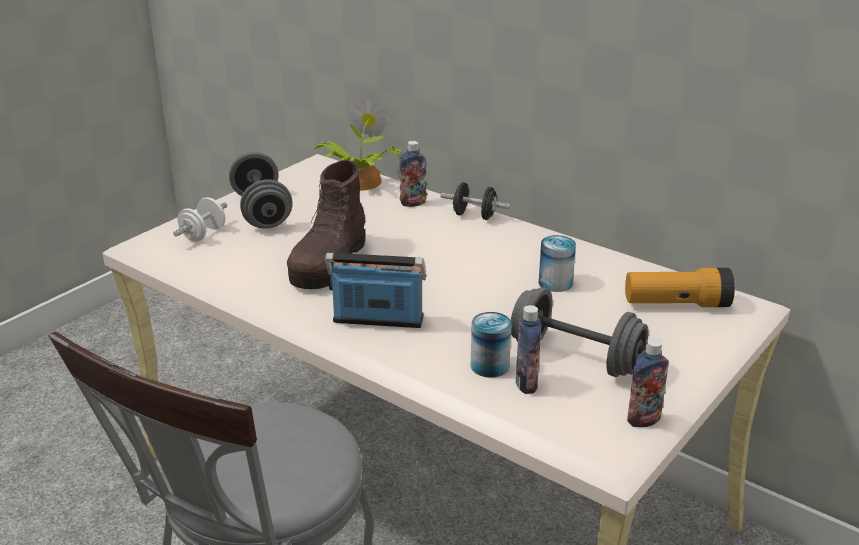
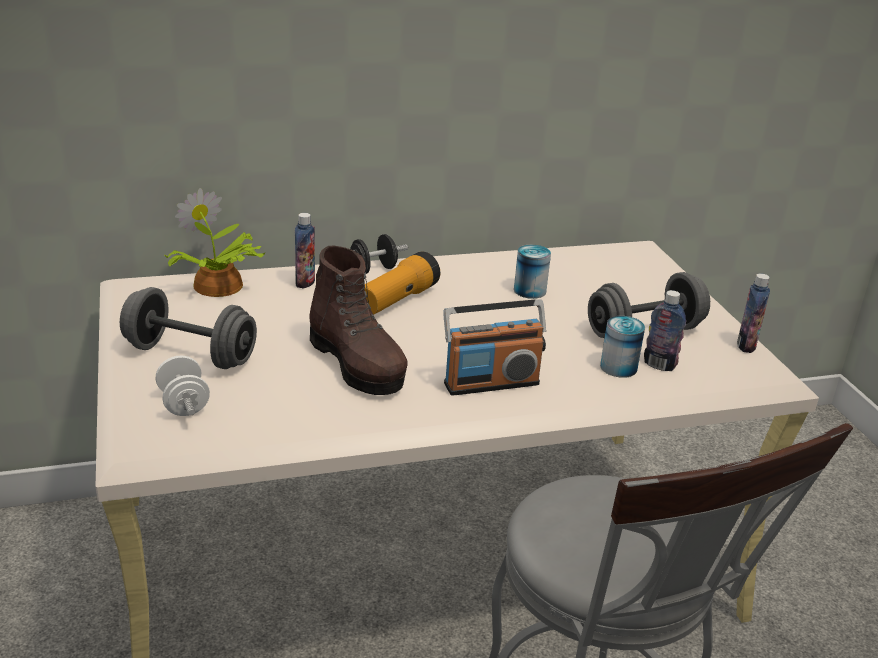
camera: 55 degrees left, 0 degrees up
(378, 320) = (491, 383): radio -> radio turned 150 degrees counterclockwise
(676, 304) = (615, 267): flashlight -> flashlight (396, 300)

